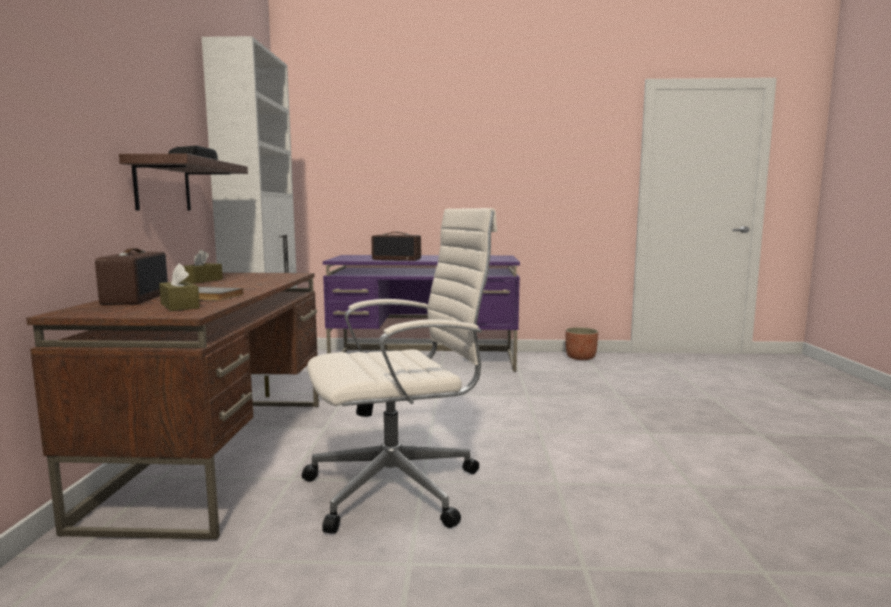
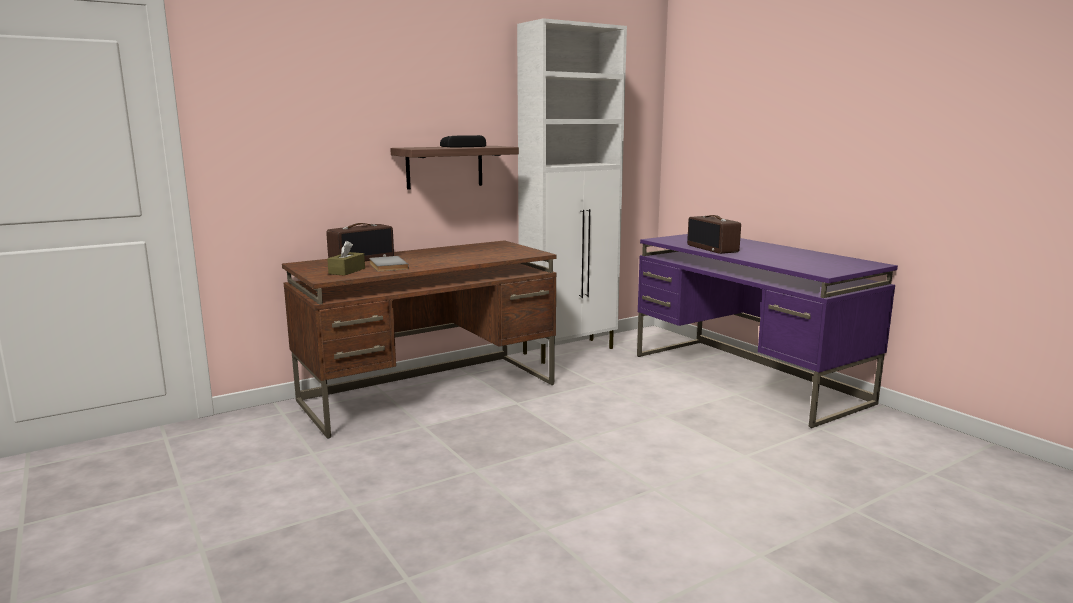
camera: 55 degrees right, 5 degrees up
(201, 281) = (455, 249): brown tissue box -> none
(399, 487) = (453, 465): white office chair -> none
(580, 357) = (963, 449): planter -> none

